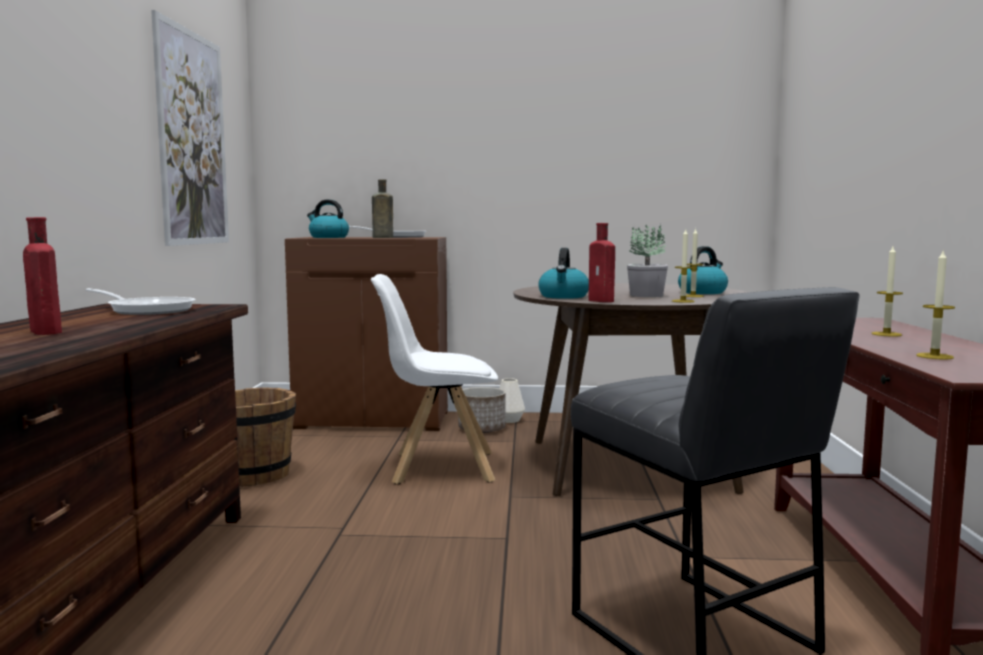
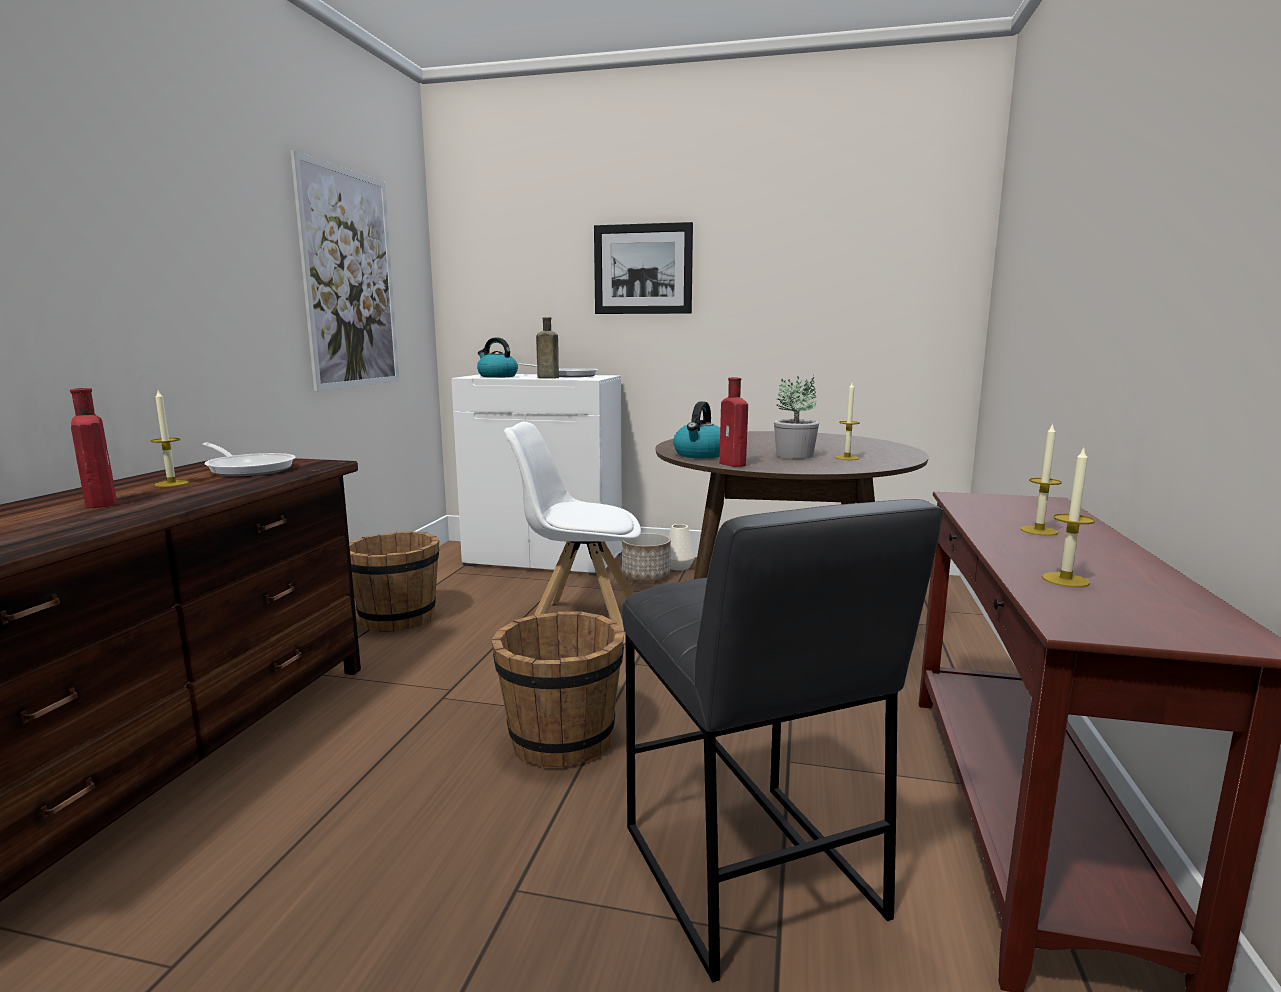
camera: 10 degrees right, 5 degrees up
(374, 420) = (545, 559): brown cabinet -> white cabinet
(467, 137) = (643, 269): none -> picture
(474, 557) = (561, 739): none -> brown bucket
(683, 301) = (824, 467): candle -> candle (171, 483)
(702, 292) = (866, 451): kettle -> none

